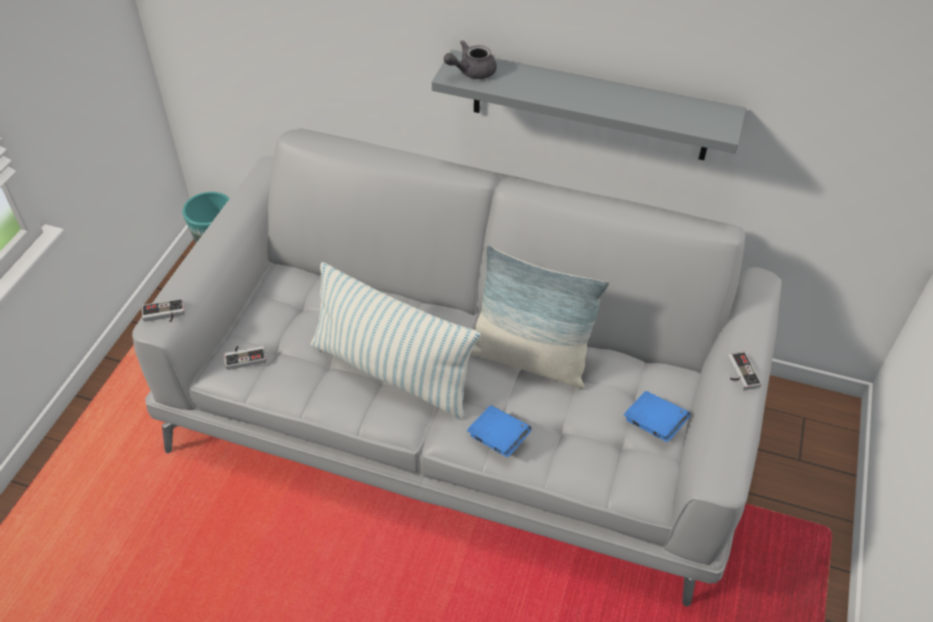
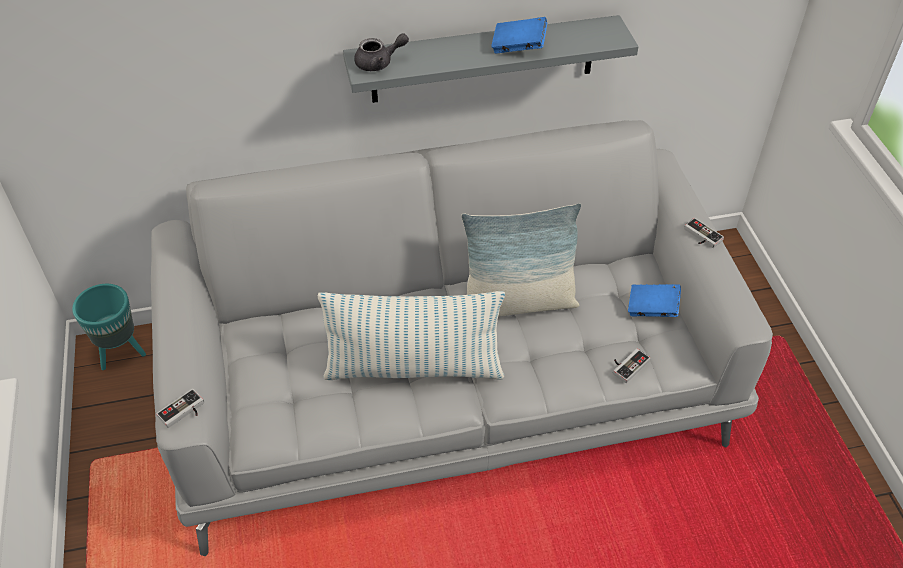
camera: 30 degrees left, 0 degrees up
(245, 356) = (270, 418): game controller -> game controller (627, 365)
(471, 72) = (379, 63): grey teapot -> grey teapot turned 135 degrees counterclockwise
(498, 439) = (544, 379): blue book -> blue book (518, 47)

